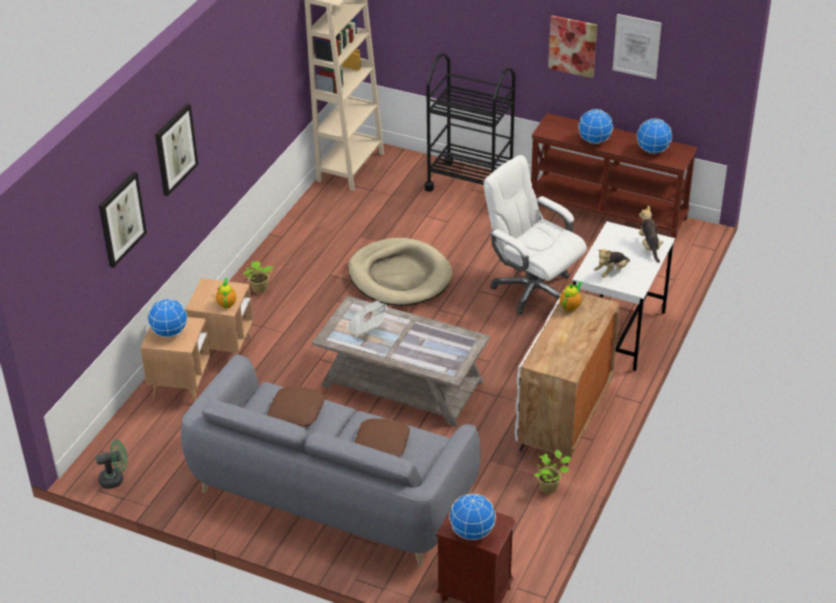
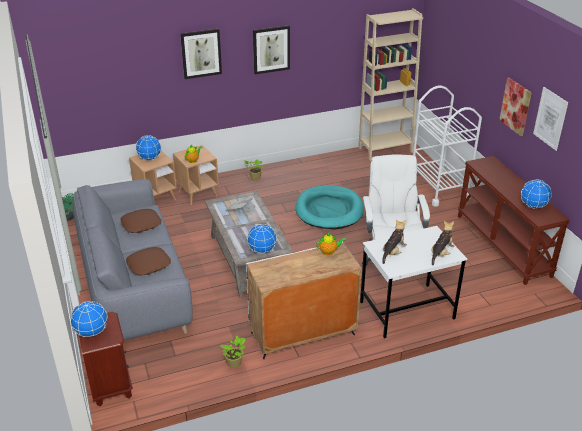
camera: 45 degrees right, 5 degrees down
(121, 219) = (136, 72): picture -> picture (271, 49)
(399, 276) = (329, 210): beige dog bed -> turquoise dog bed
(470, 183) = (438, 188): black cart -> white cart
(594, 141) = (501, 182): globe -> globe (262, 250)
(611, 272) = (393, 252): plush toy -> plush toy turned 120 degrees clockwise

